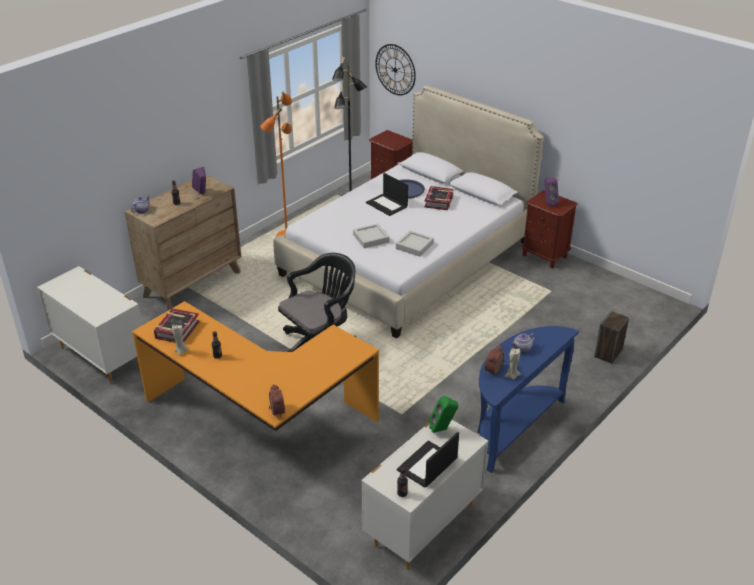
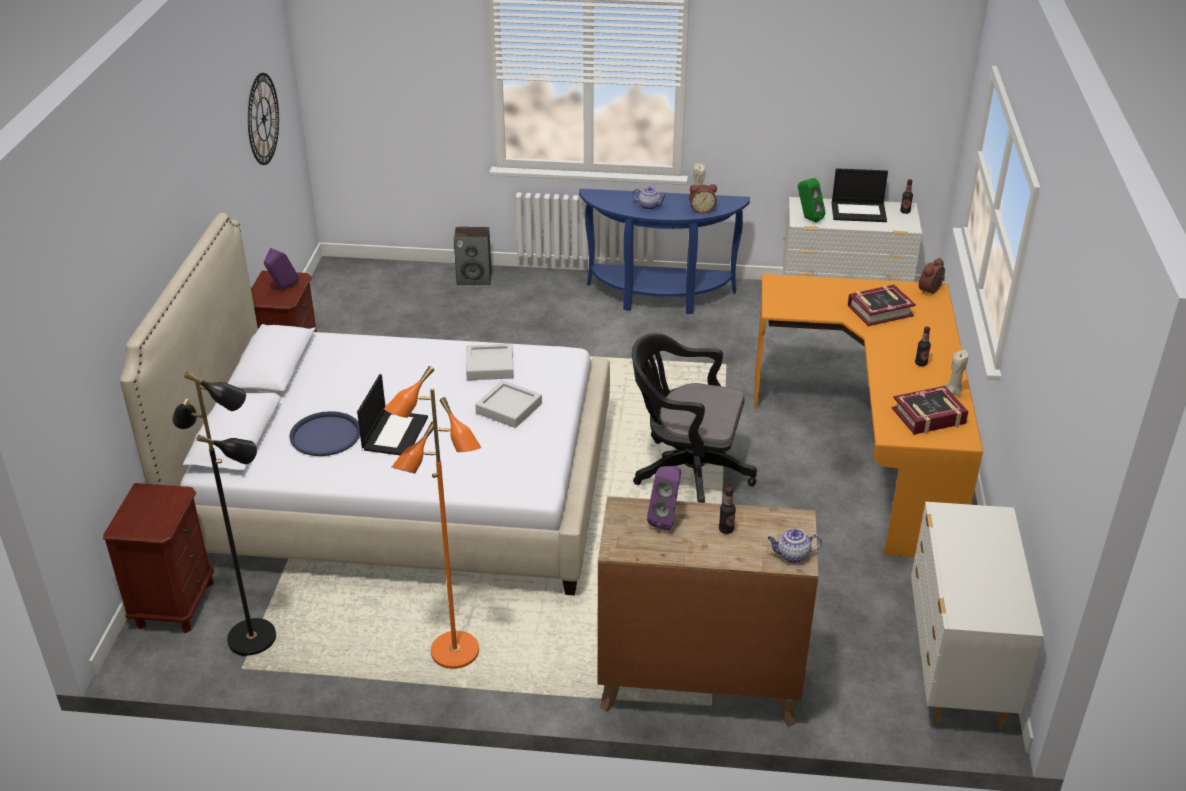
camera: 125 degrees left, 0 degrees up
(395, 69) = (65, 403): wall clock -> wall clock (263, 119)
(439, 201) = (338, 391): book -> book (880, 310)

